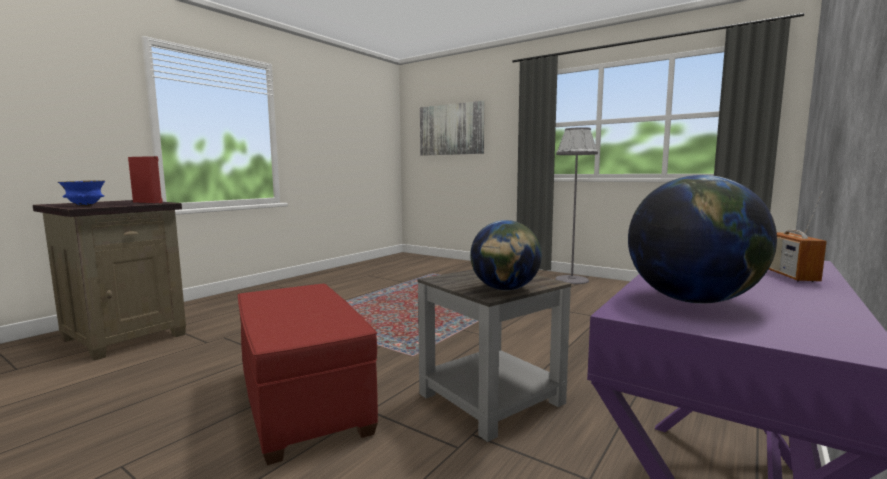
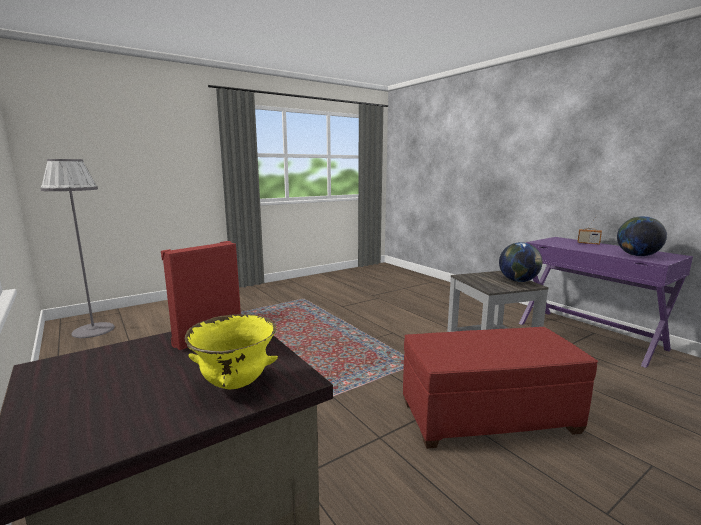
camera: 70 degrees left, 5 degrees up
(85, 205) = (235, 384): blue bowl -> yellow bowl
(451, 129) = (120, 149): picture -> none
(571, 280) = (291, 285): grey floor lamp -> grey floor lamp (93, 330)

